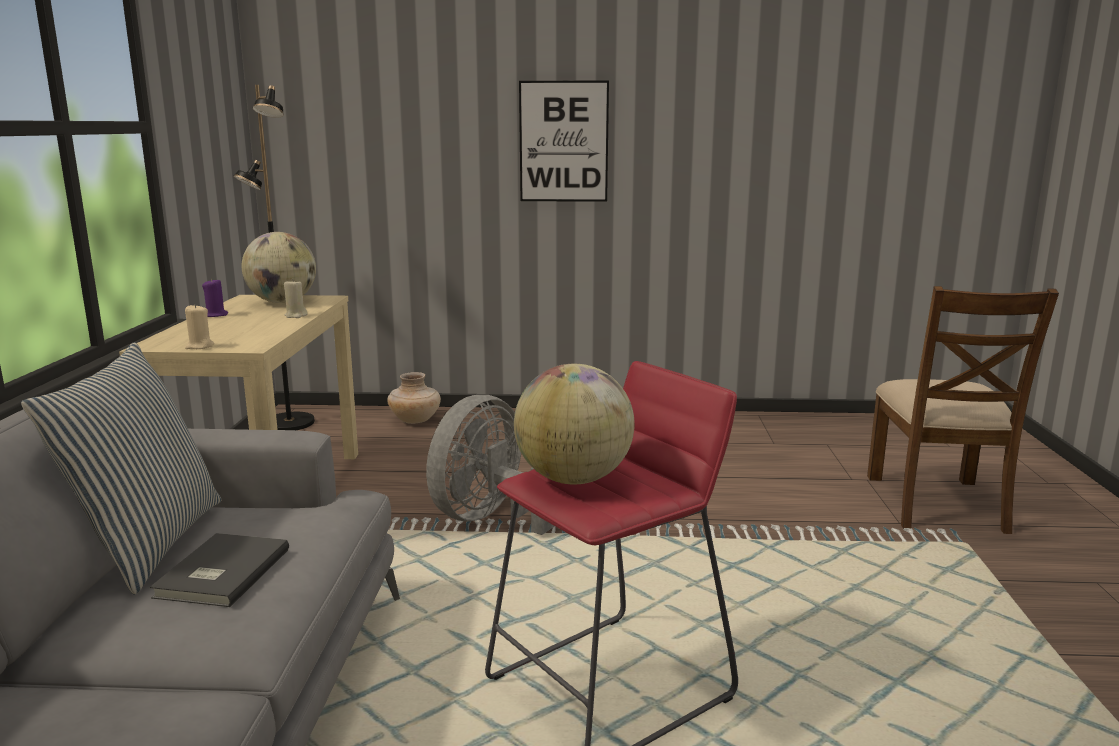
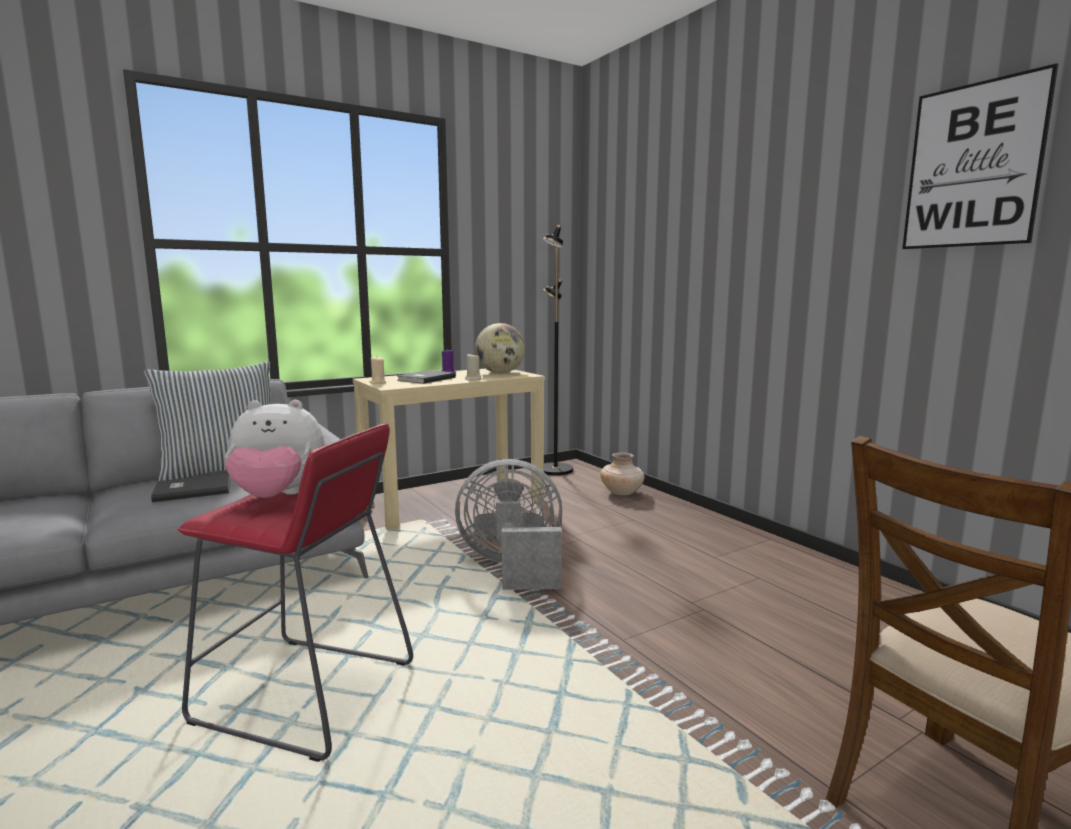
camera: 55 degrees right, 5 degrees down
(234, 328) = (425, 379): none -> grey book
(563, 142) = (765, 259): picture -> picture (973, 166)
(573, 479) = (277, 497): globe -> plush toy

